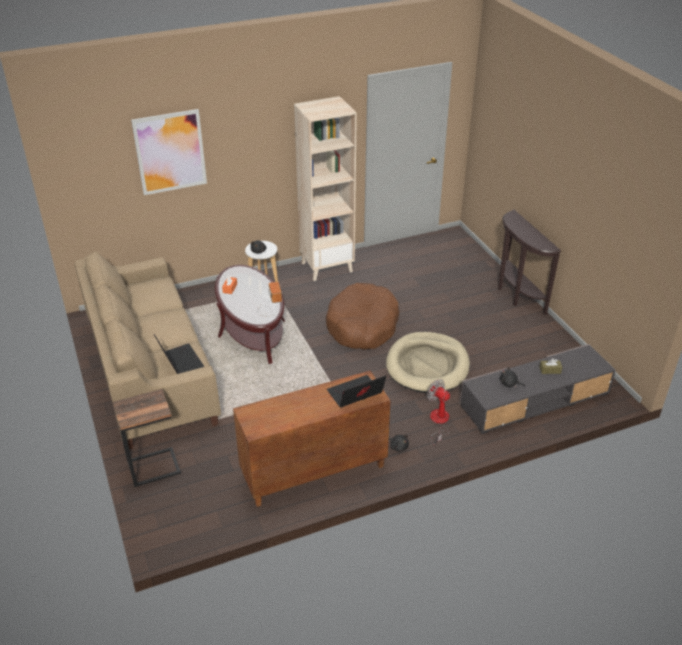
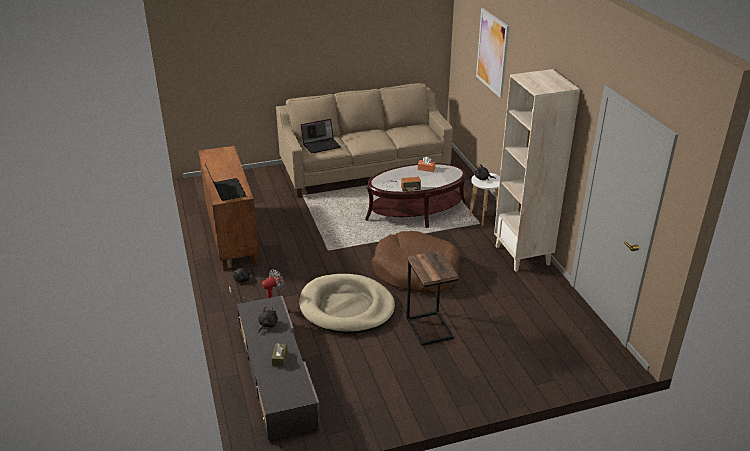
camera: 95 degrees right, 5 degrees down
(153, 466) = (264, 175): side table -> side table (430, 328)
(516, 295) = (474, 397): brown console table -> none

